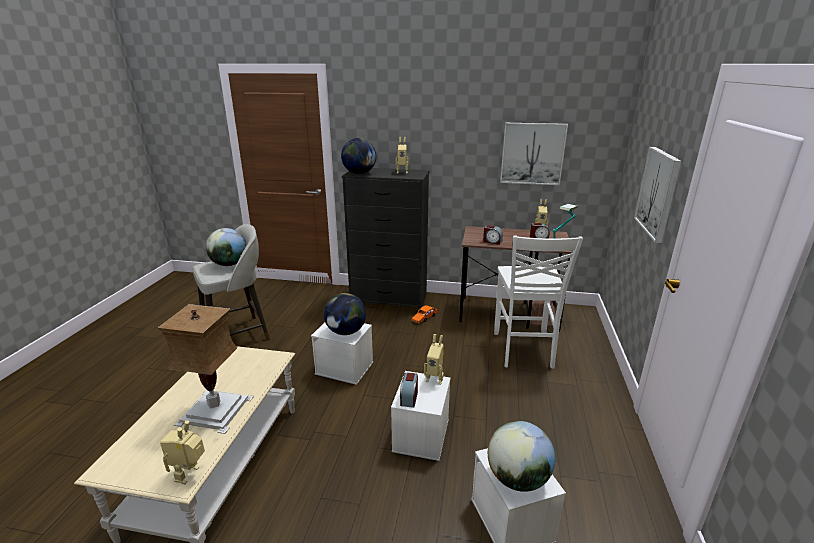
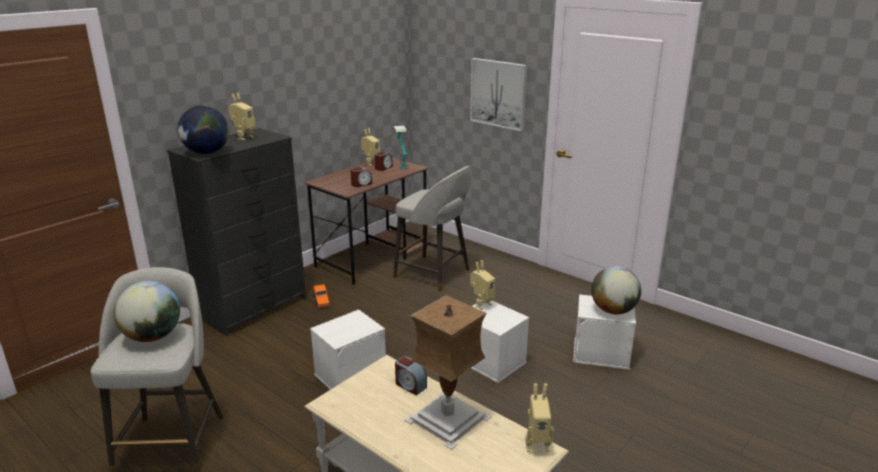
camera: 60 degrees left, 0 degrees up
(190, 475) = (536, 444): toy robot -> toy robot turned 45 degrees counterclockwise
(346, 332) = (355, 326): globe -> none
(409, 398) = (496, 324): alarm clock -> alarm clock (410, 385)
(523, 350) = (433, 274): white chair -> grey stool
(532, 153) = (346, 84): picture -> none

